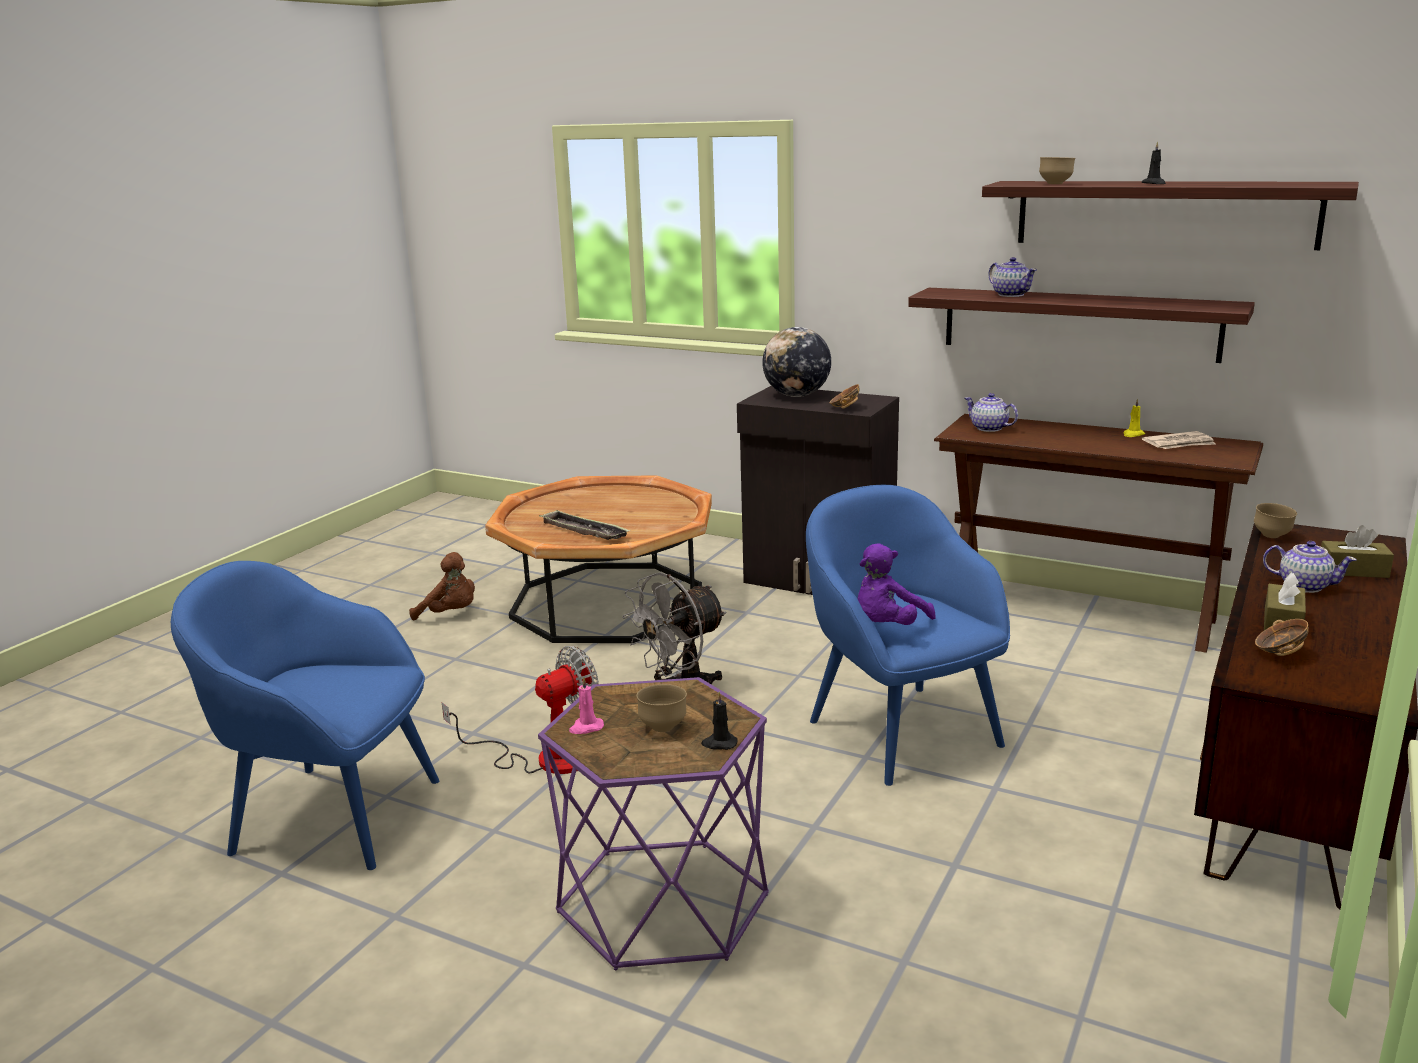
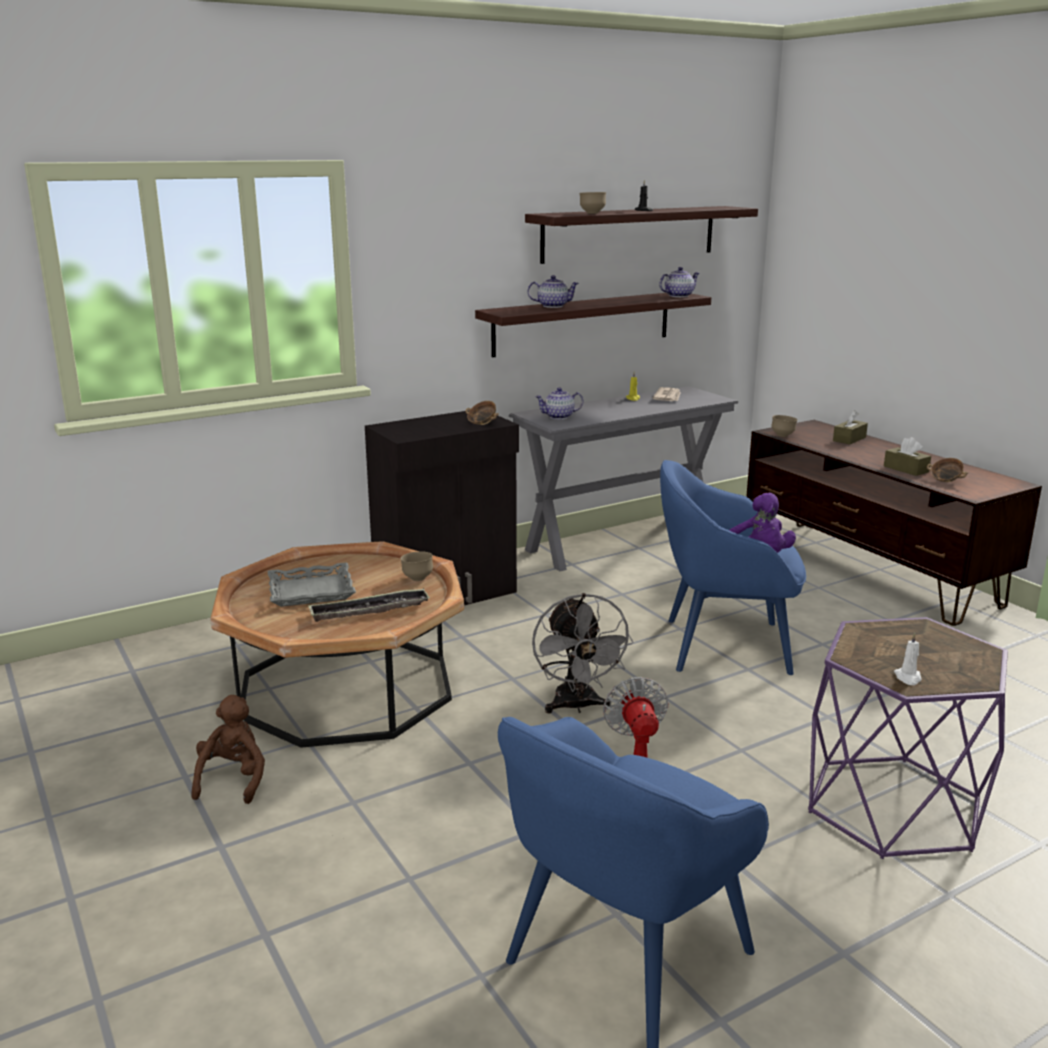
camera: 60 degrees left, 0 degrees up
(450, 614) = (233, 779): brown plush toy -> brown plush toy turned 45 degrees counterclockwise
(586, 728) = (908, 678): pink candle -> white candle
(596, 506) = (311, 591): none -> grey tray
(663, 727) = (924, 651): brown bowl -> brown bowl (417, 579)
(719, 743) = (962, 639): black candle -> none
(797, 395) = (416, 426): globe -> none
(1080, 613) = (621, 541): brown console table -> grey console table
(1304, 585) = (860, 452): teapot -> teapot (678, 296)

